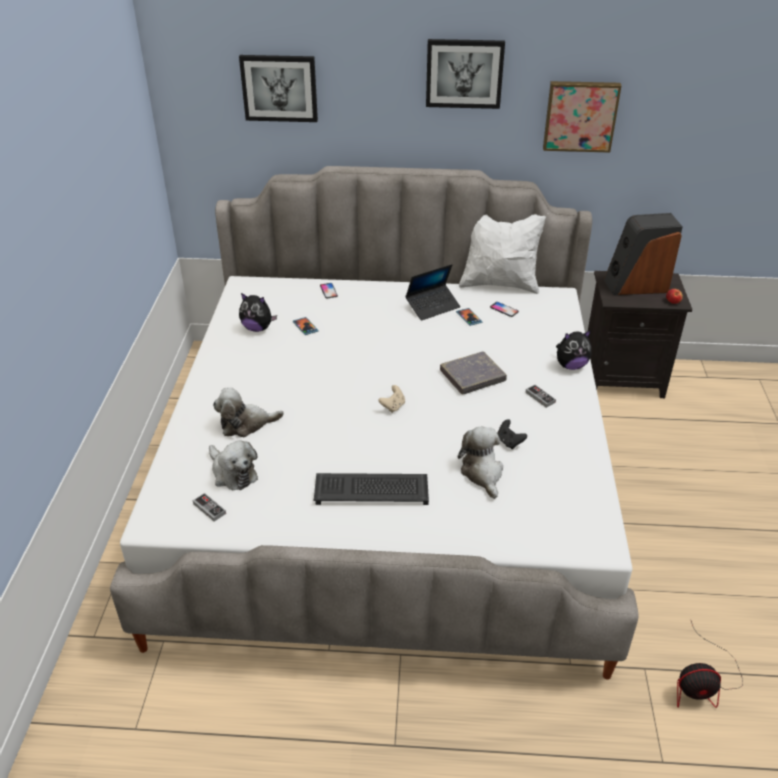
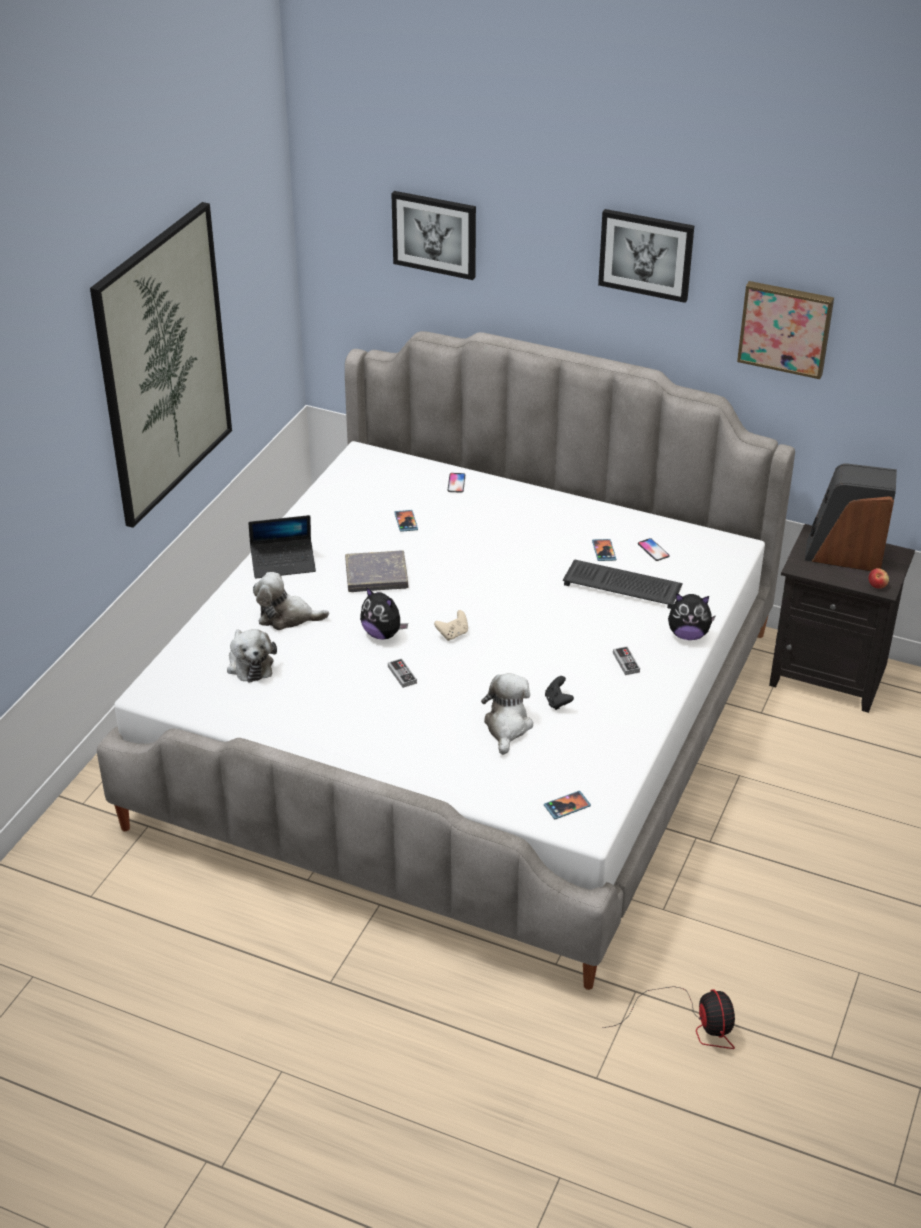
camera: 20 degrees right, 0 degrees up
(82, 221) = (163, 364): none -> picture
(209, 508) = (210, 693): game controller -> game controller (402, 675)
(257, 328) = (352, 512): plush toy -> plush toy (383, 634)
(372, 489) = (382, 714): keyboard -> keyboard (624, 585)
(433, 306) = (569, 528): laptop -> laptop (283, 563)
(472, 376) = (563, 621): grey book -> grey book (376, 576)
(499, 284) = (669, 516): white pillow -> none
(574, 530) = (567, 806): none -> phone
(703, 683) = (691, 1023): fan -> fan turned 120 degrees counterclockwise

